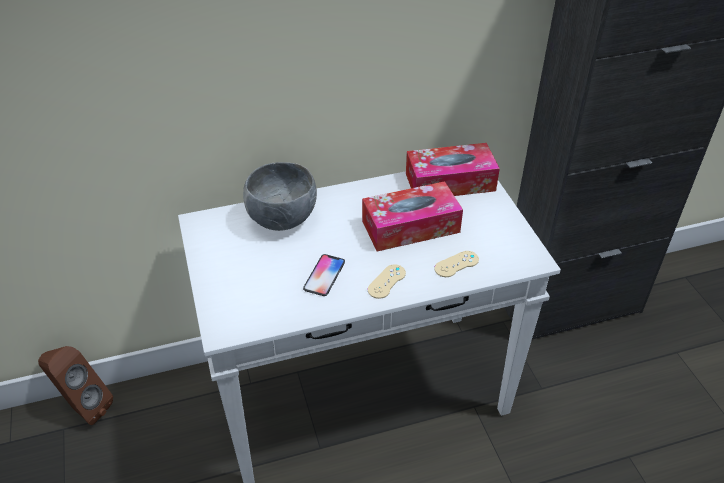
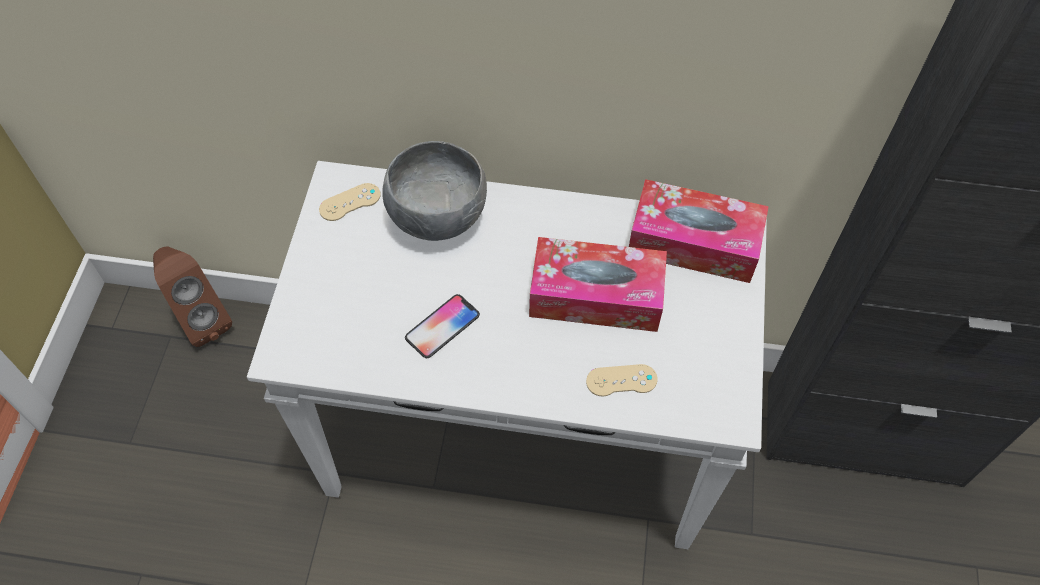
camera: 25 degrees right, 15 degrees up
(386, 281) = (515, 369): beige game controller -> beige game controller (350, 202)

